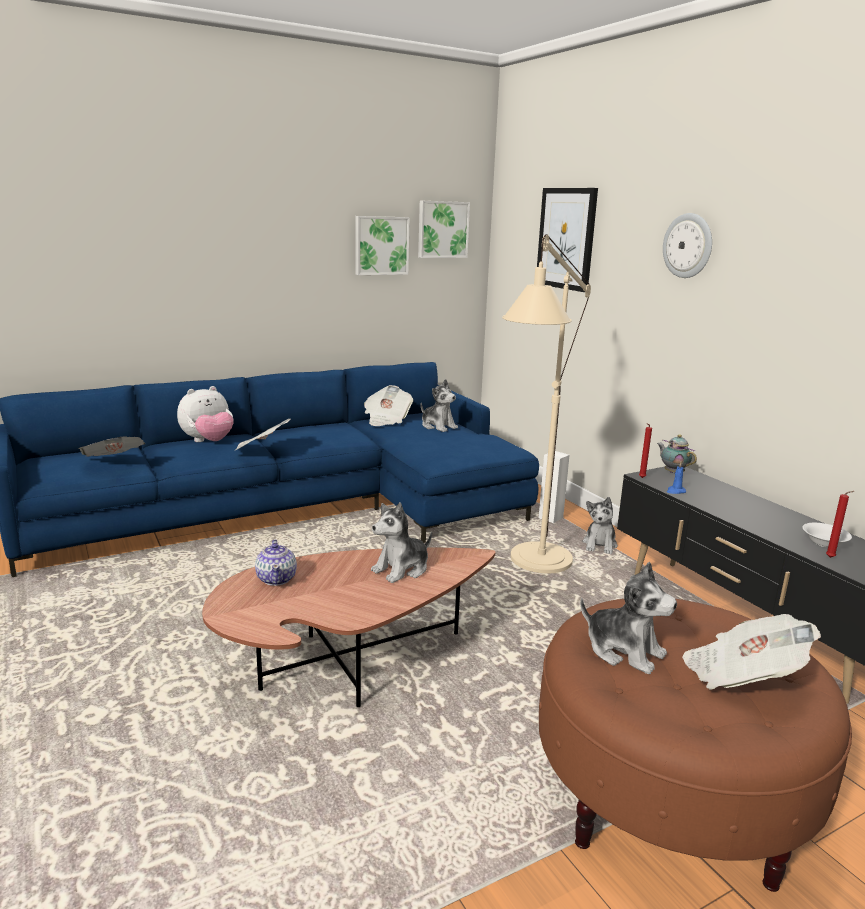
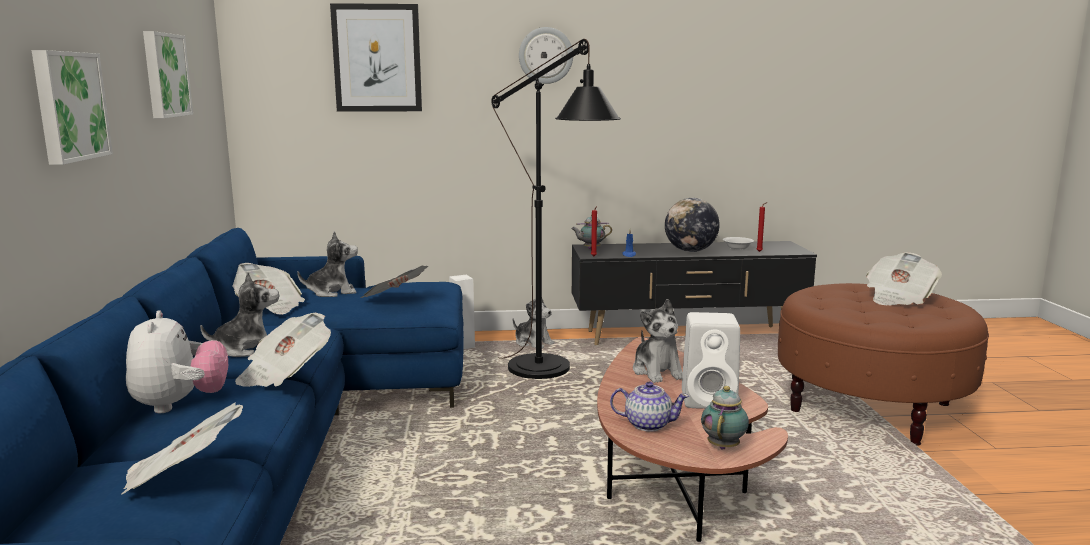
camera: 65 degrees left, 5 degrees down
(246, 615) = (724, 446): none -> teapot
(347, 600) = (710, 400): none -> white speaker
(439, 444) = (394, 299): none -> newspaper
(442, 229) = (197, 53): picture -> picture (68, 106)
(534, 567) = (550, 374): beige floor lamp -> black floor lamp
(624, 651) = (867, 314): plush toy -> plush toy (247, 349)
(752, 518) = (690, 251): none -> globe

